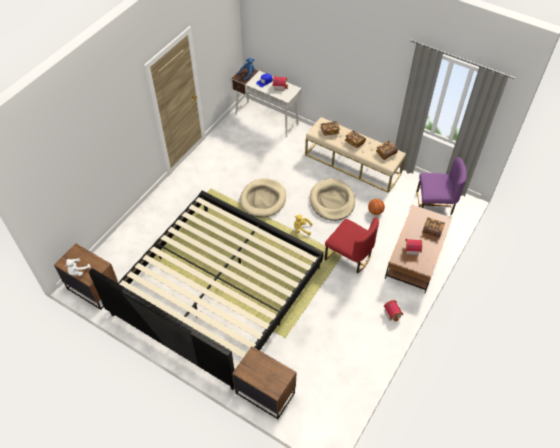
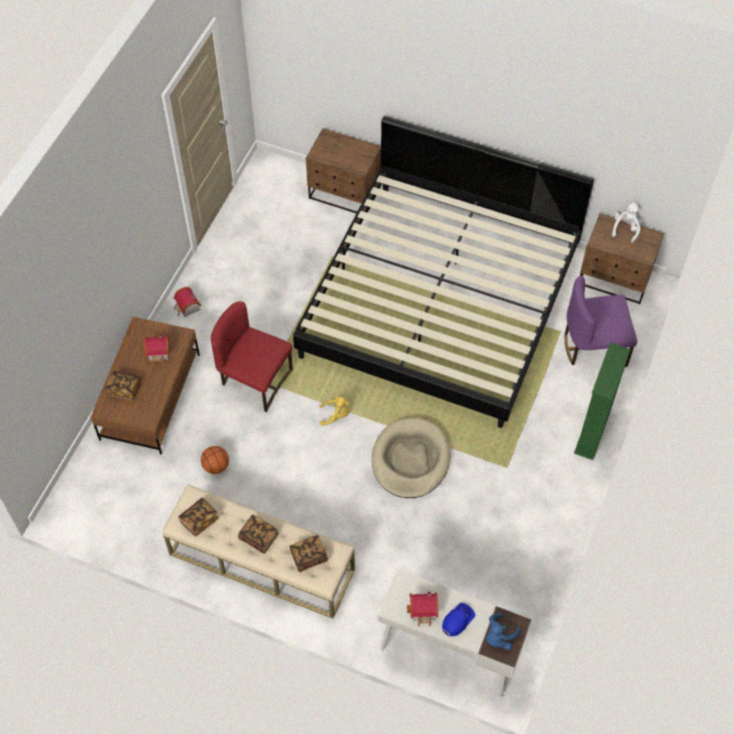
camera: 170 degrees right, 5 degrees up
(155, 199) = (592, 432): none -> green bookcase
(332, 201) = (291, 475): beige dog bed -> none
(434, 205) = (113, 495): purple chair -> purple chair (594, 346)

